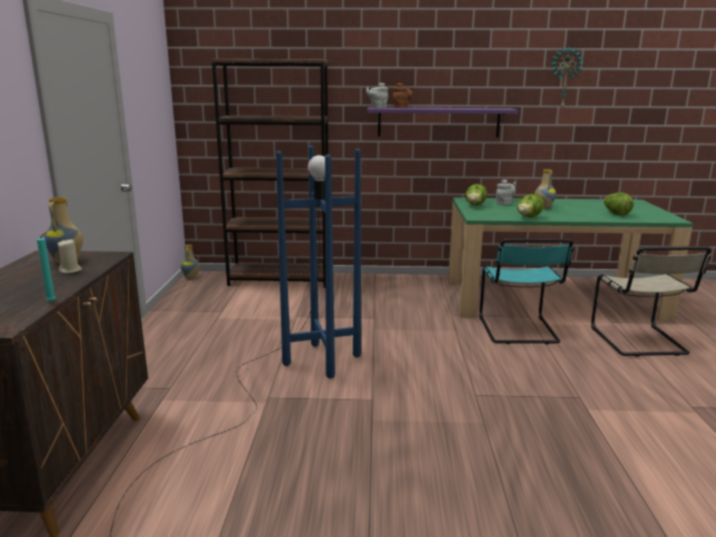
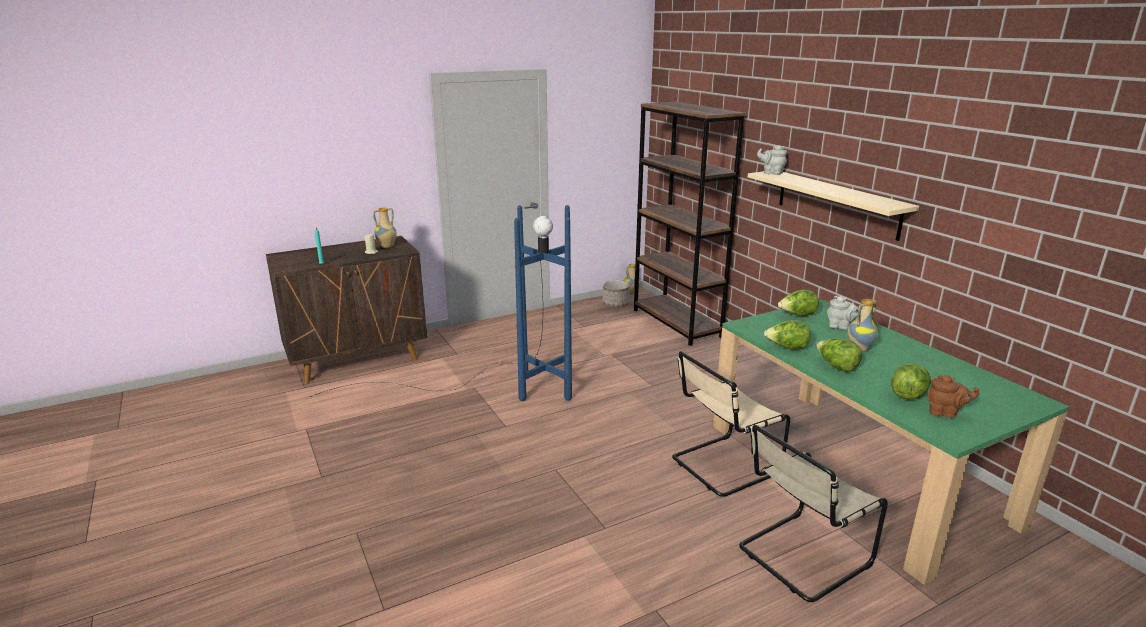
camera: 60 degrees right, 5 degrees up
(201, 288) = (615, 304): none -> planter
(402, 108) = (788, 178): brown teapot -> brown teapot (945, 413)
(438, 122) = (836, 203): purple shelf -> beige shelf
(519, 331) = (722, 466): turquoise chair -> beige chair
(564, 77) = (997, 177): wall clock -> none
(567, 216) = (836, 367): none -> lettuce

